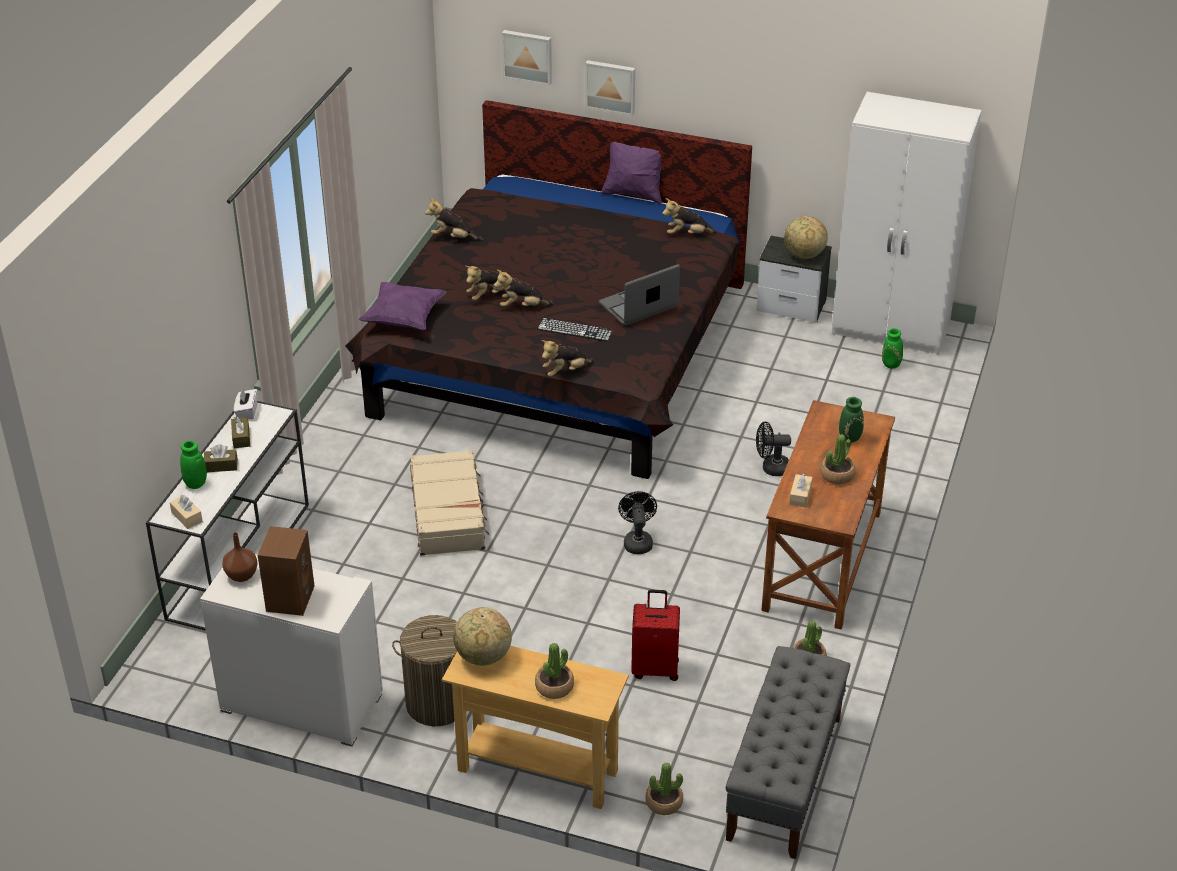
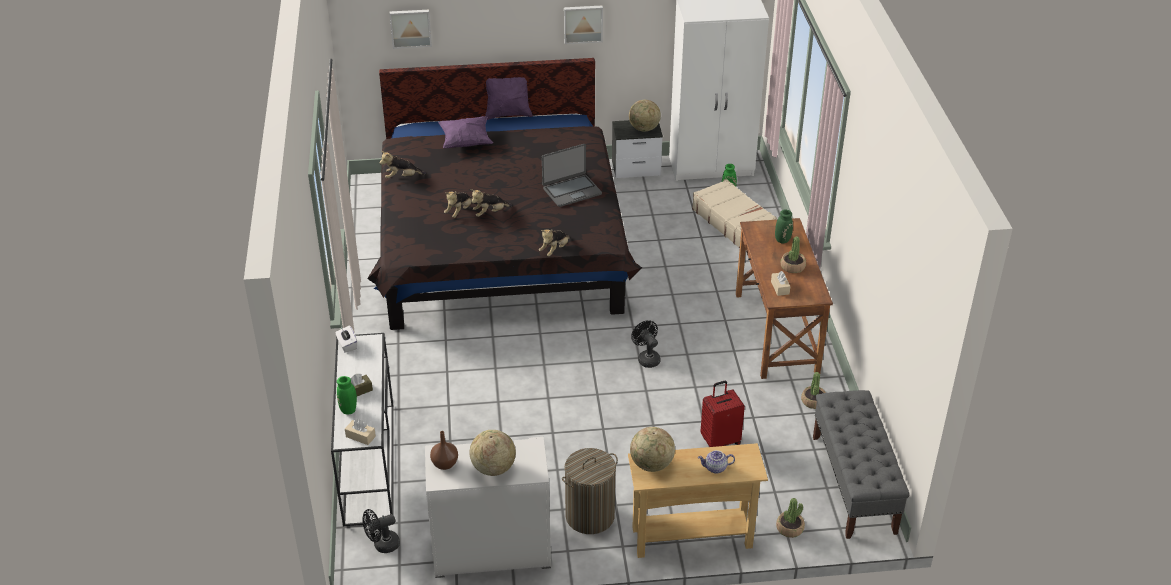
camera: 25 degrees left, 0 degrees up
(241, 438) = (357, 365): brown tissue box -> none
(289, 597) = (493, 468): brown speaker -> globe
(404, 319) = (409, 245): purple pillow -> purple pillow (466, 142)
(448, 513) = (501, 380): beige suitcase -> beige suitcase (733, 222)
(554, 686) = (715, 468): potted plant -> teapot
(575, 330) = (539, 219): keyboard -> none
(610, 86) = (479, 37): picture -> picture (583, 23)
(638, 306) = (571, 191): laptop -> laptop turned 150 degrees counterclockwise
(687, 234) = (567, 133): plush toy -> none
(771, 468) = (700, 281): black fan -> black fan (382, 545)

